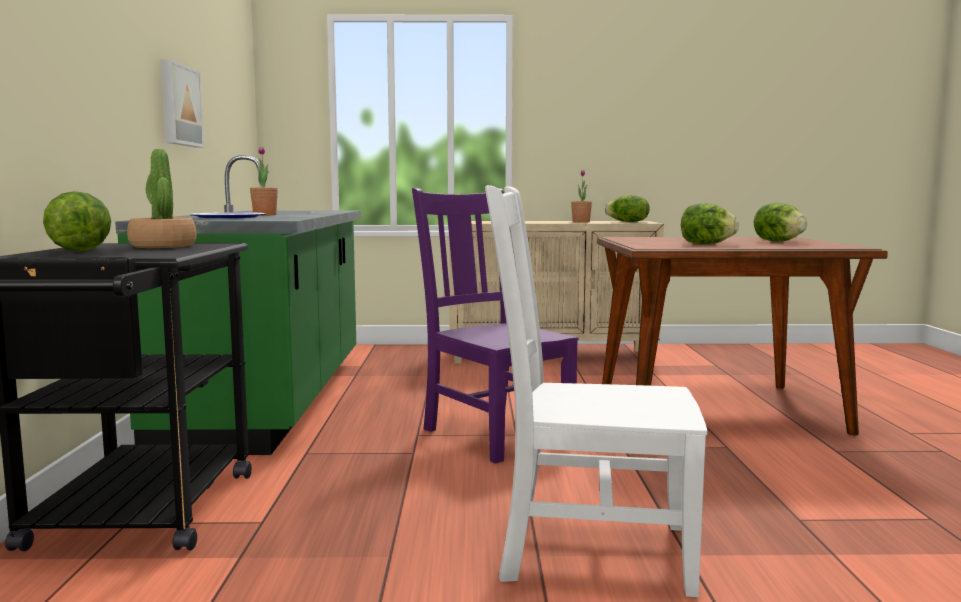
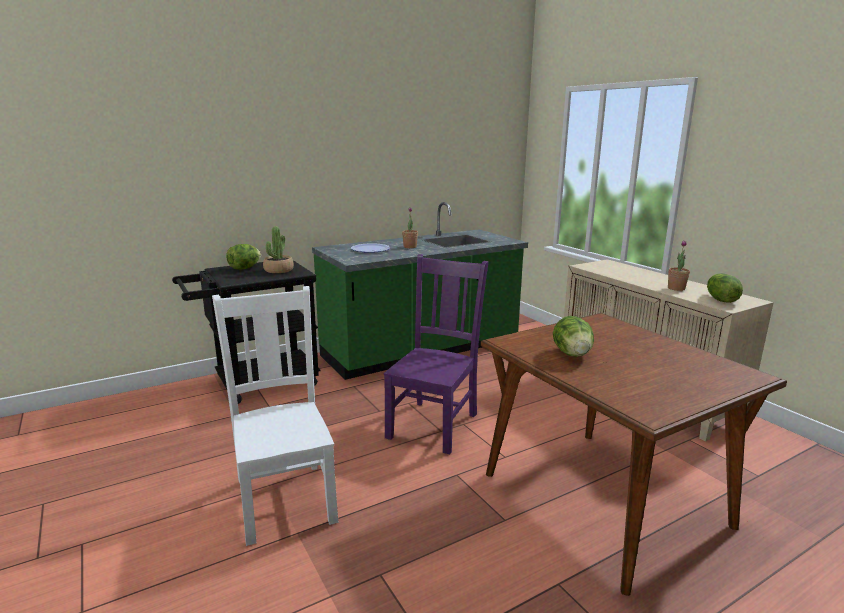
camera: 60 degrees right, 10 degrees up
(178, 105) = (401, 175): picture -> none
(778, 241) = (669, 377): lettuce -> none

